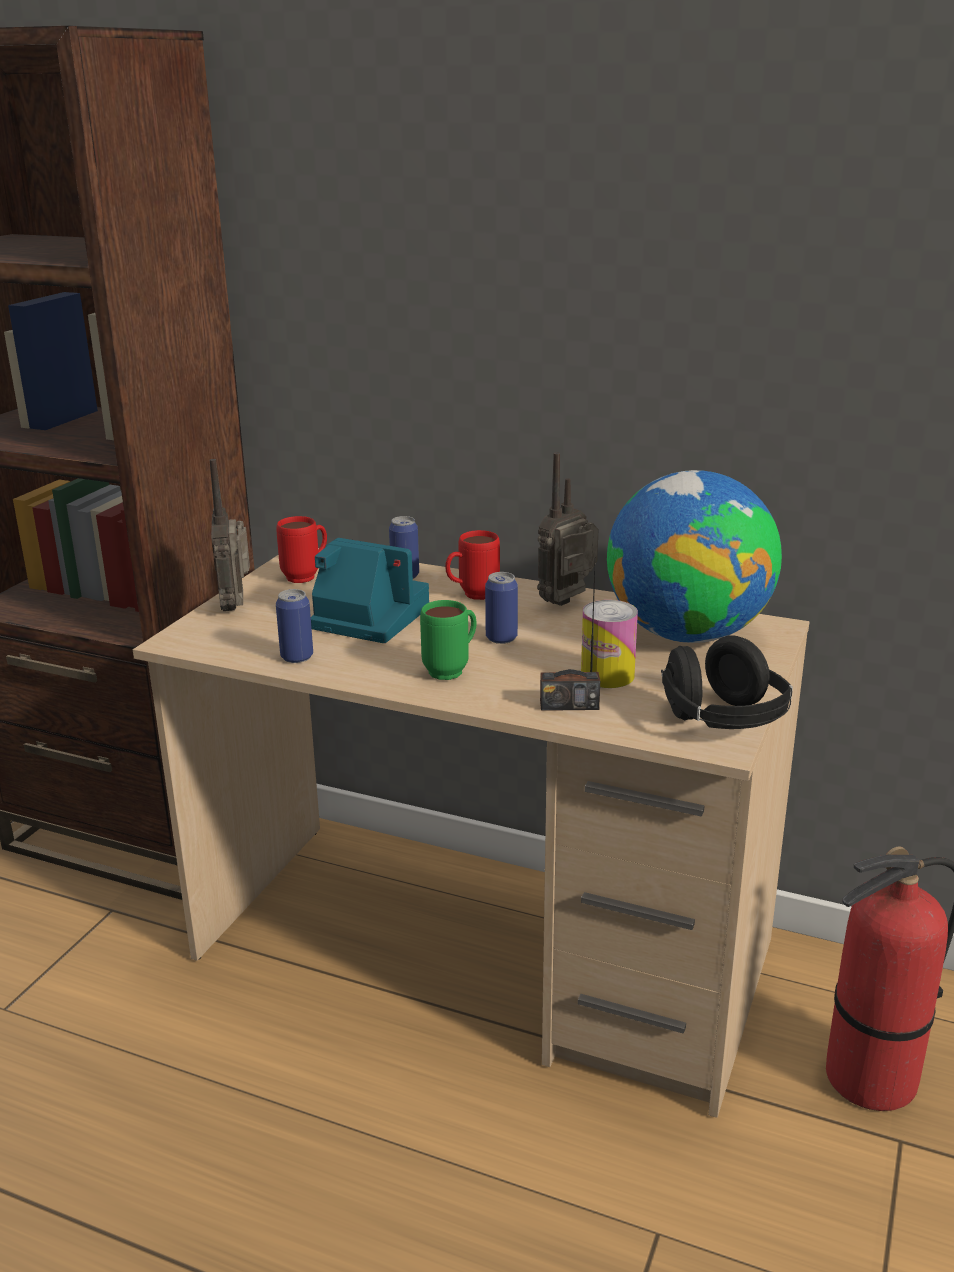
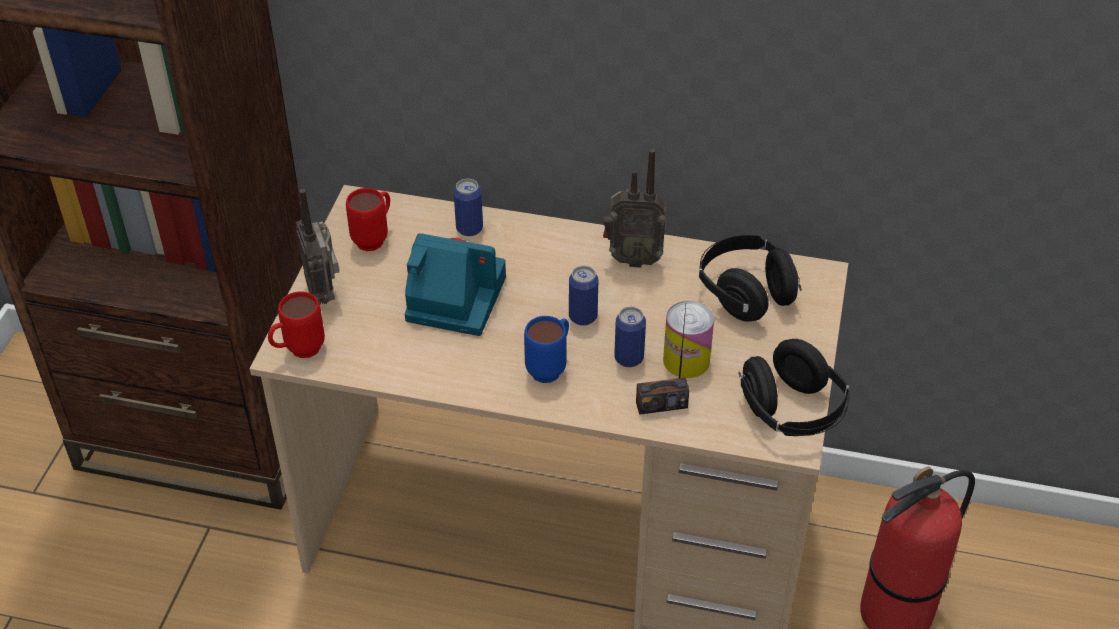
camera: 10 degrees left, 20 degrees up
(297, 657) = (406, 364): can -> can (629, 358)
(452, 670) = (551, 367): green mug -> blue mug
(472, 596) = (541, 255): red mug -> red mug (298, 352)
(569, 603) = (632, 258): radio -> radio turned 120 degrees counterclockwise
(687, 634) = (745, 293): globe -> black headphones

